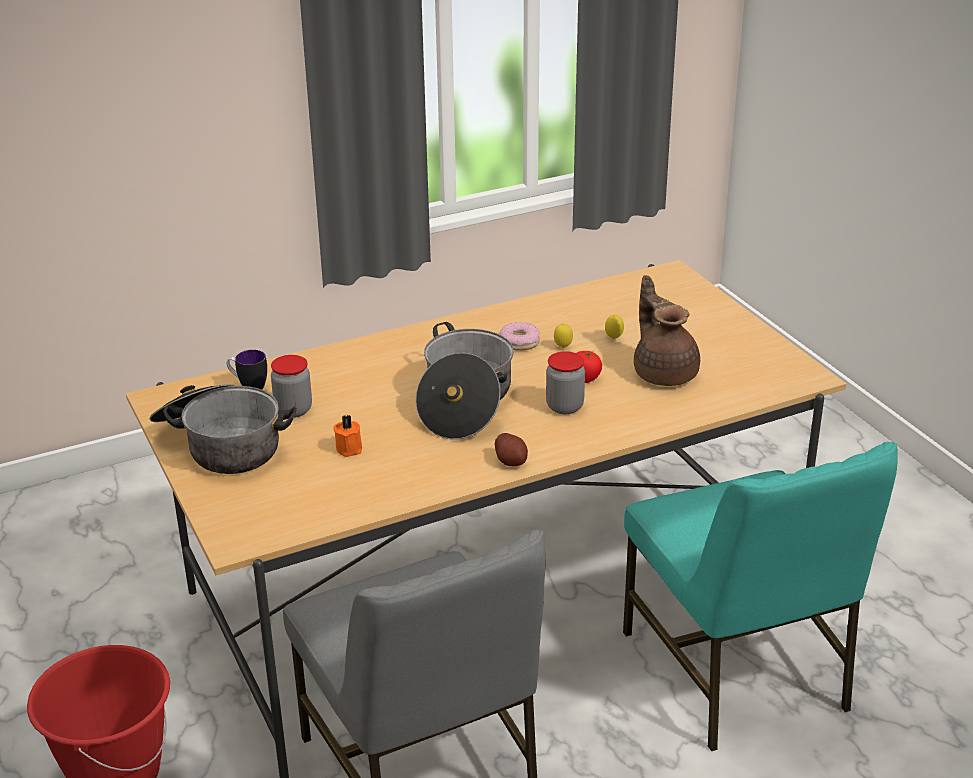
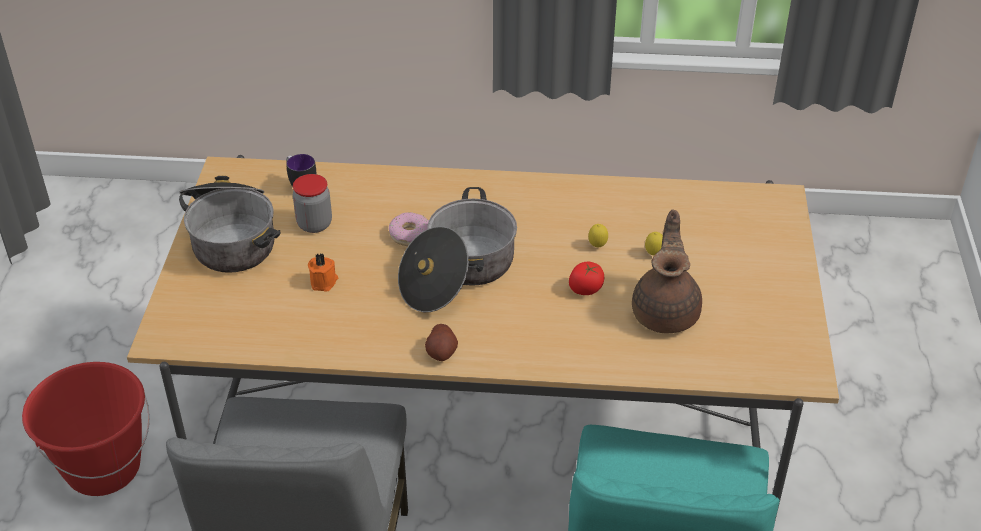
camera: 30 degrees right, 10 degrees up
(520, 342) = (563, 226): donut -> donut (410, 235)
(564, 406) = (540, 313): jar -> none

